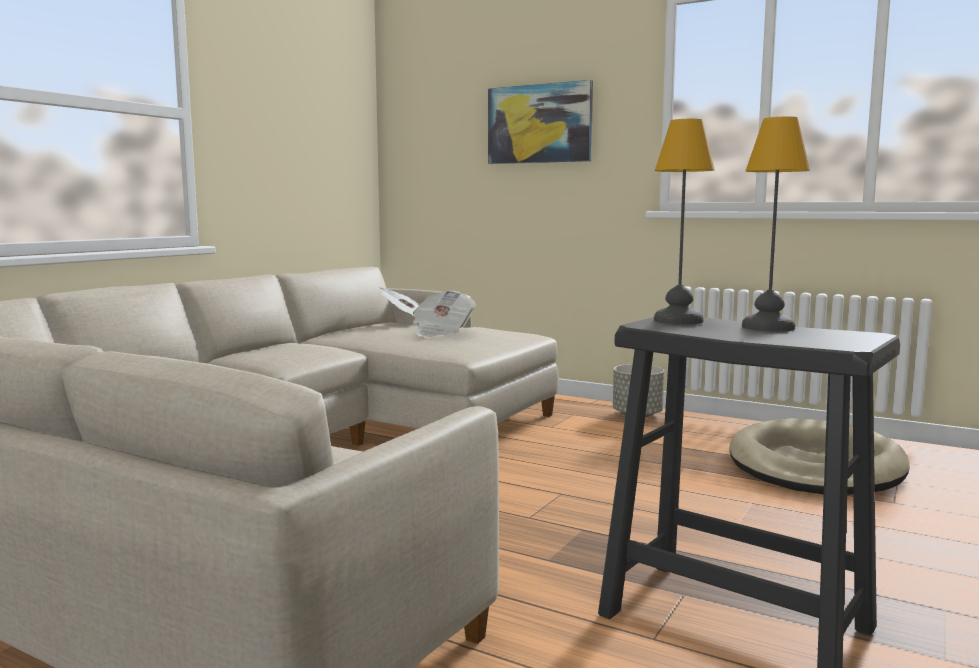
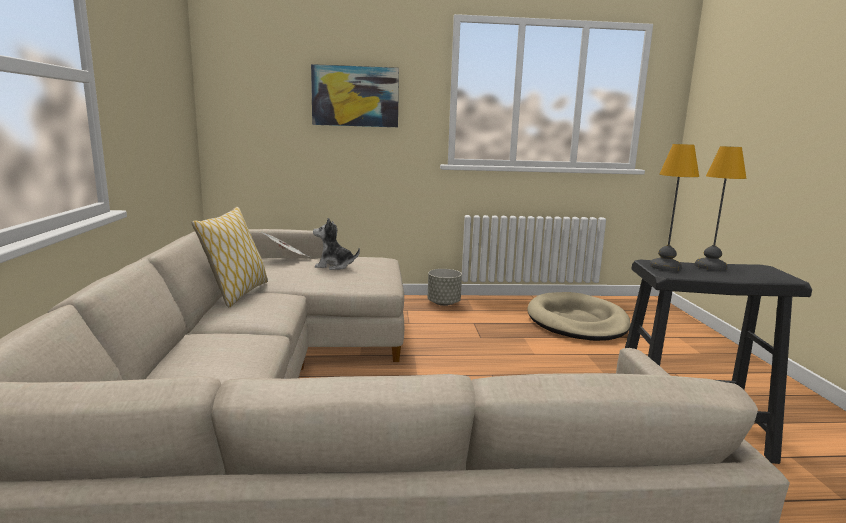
camera: 35 degrees left, 5 degrees up
(296, 343) = (237, 294): none -> pillow
(441, 332) = (334, 266): newspaper -> plush toy

